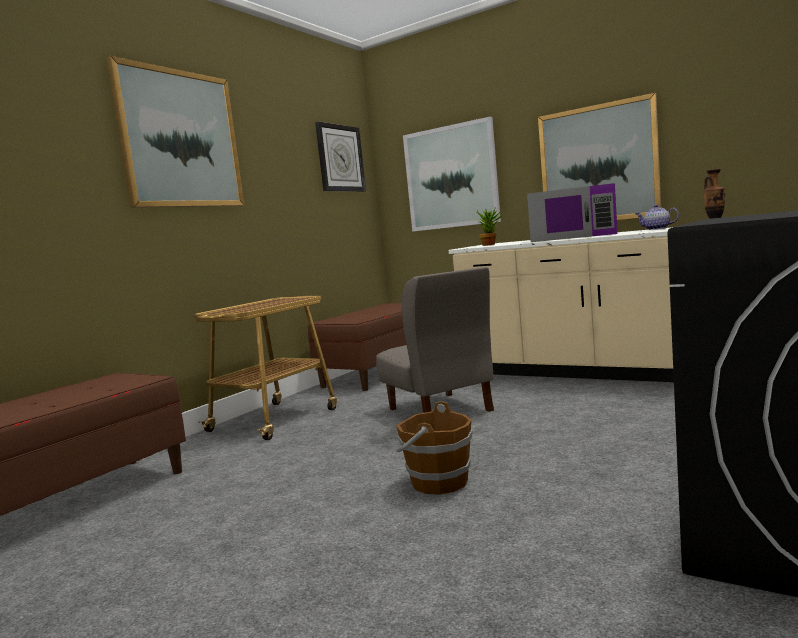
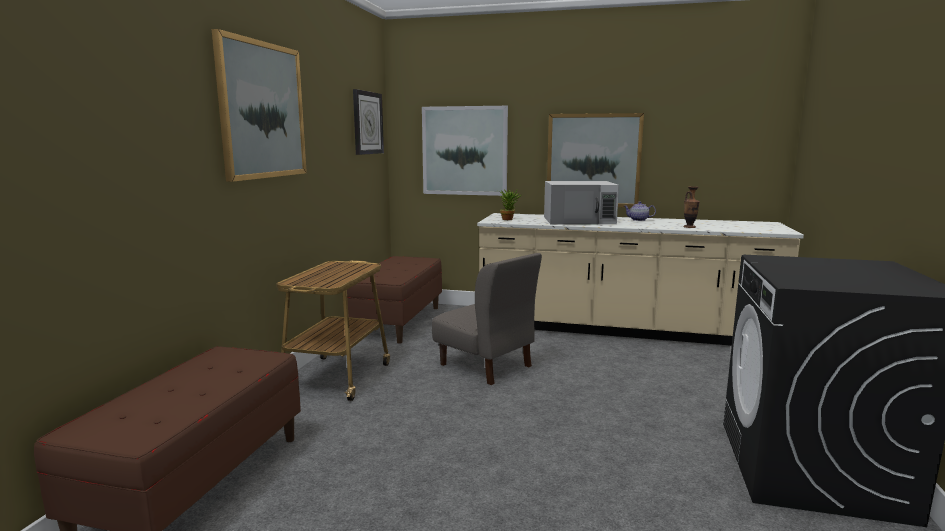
camera: 20 degrees left, 5 degrees up
(437, 482) = (539, 439): brown bucket -> none
(575, 237) = (579, 220): purple microwave -> white microwave

